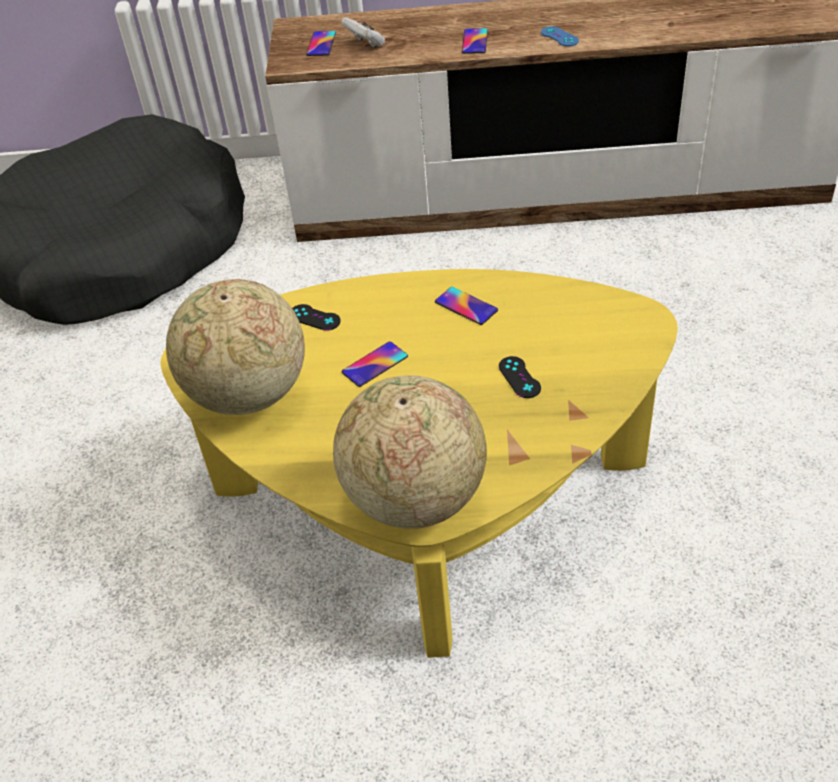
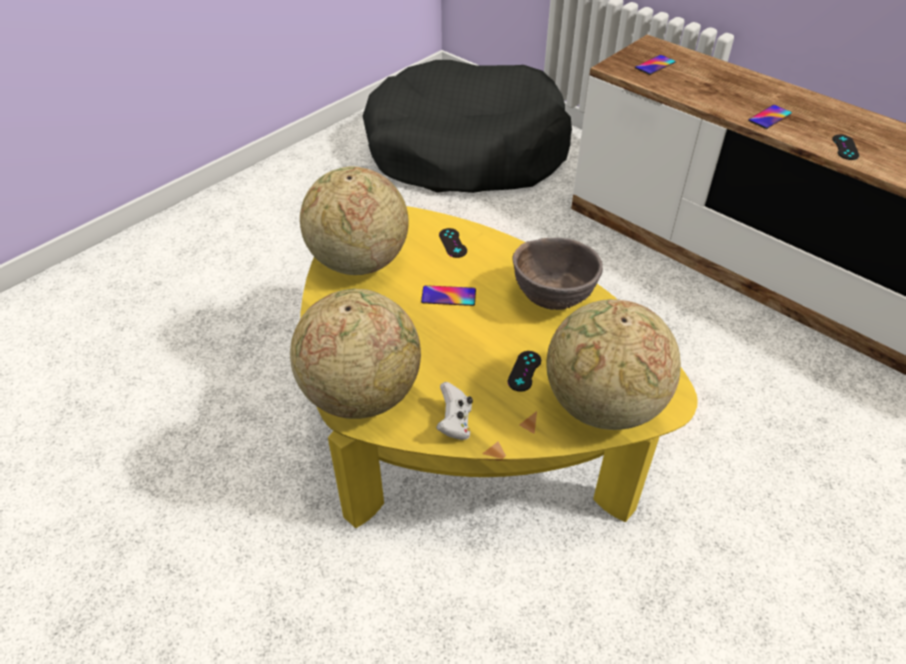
camera: 40 degrees right, 0 degrees up
(366, 44) = (685, 80): white game controller -> white game controller (455, 423)
(466, 306) = (553, 300): phone -> brown bowl
(559, 37) = (845, 147): blue game controller -> black game controller
(608, 359) = (602, 405): none -> globe

